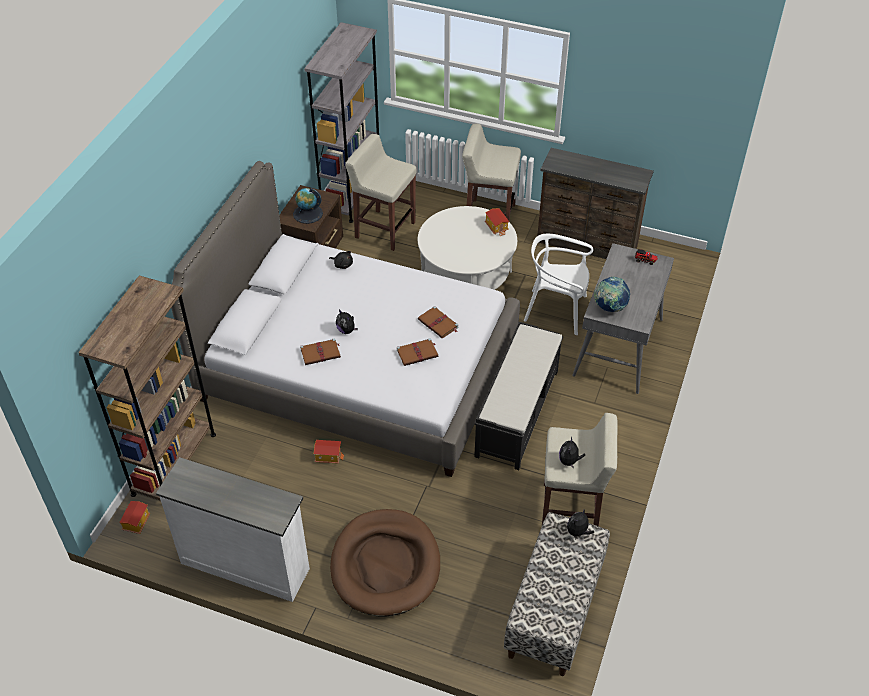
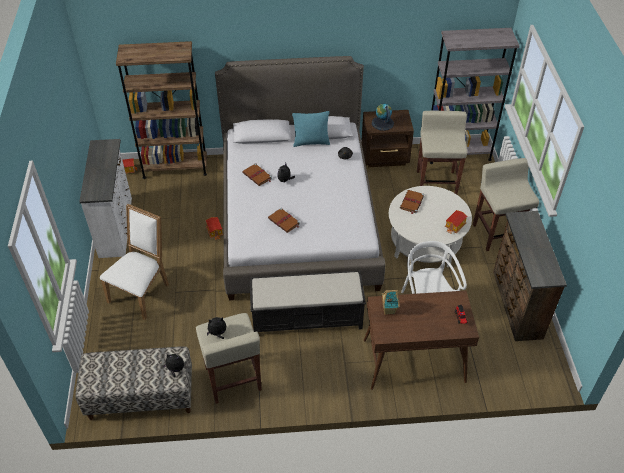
camera: 65 degrees right, 0 degrees up
(295, 285) = (311, 142): none -> turquoise pillow
(385, 565) = (142, 292): brown dog bed -> white chair
(438, 324) = (320, 223): brown book -> brown book (411, 203)
(609, 307) = (388, 310): globe -> toy house
(618, 348) = (413, 361): grey desk -> brown desk

